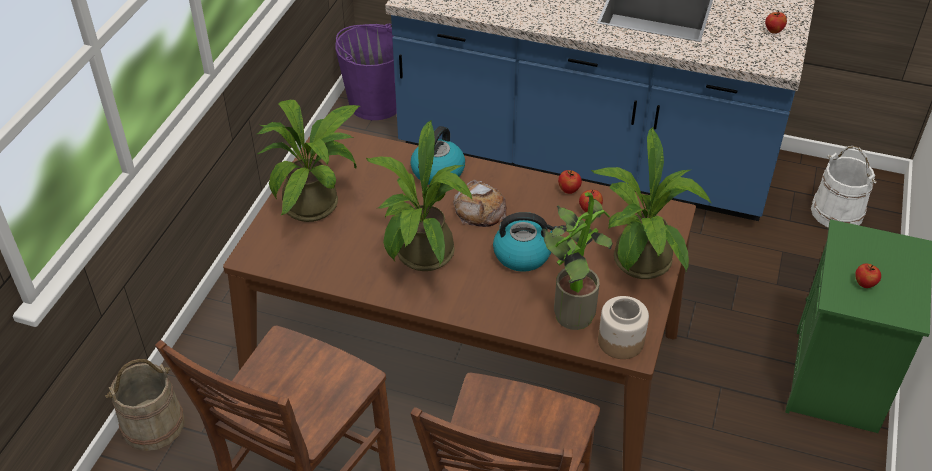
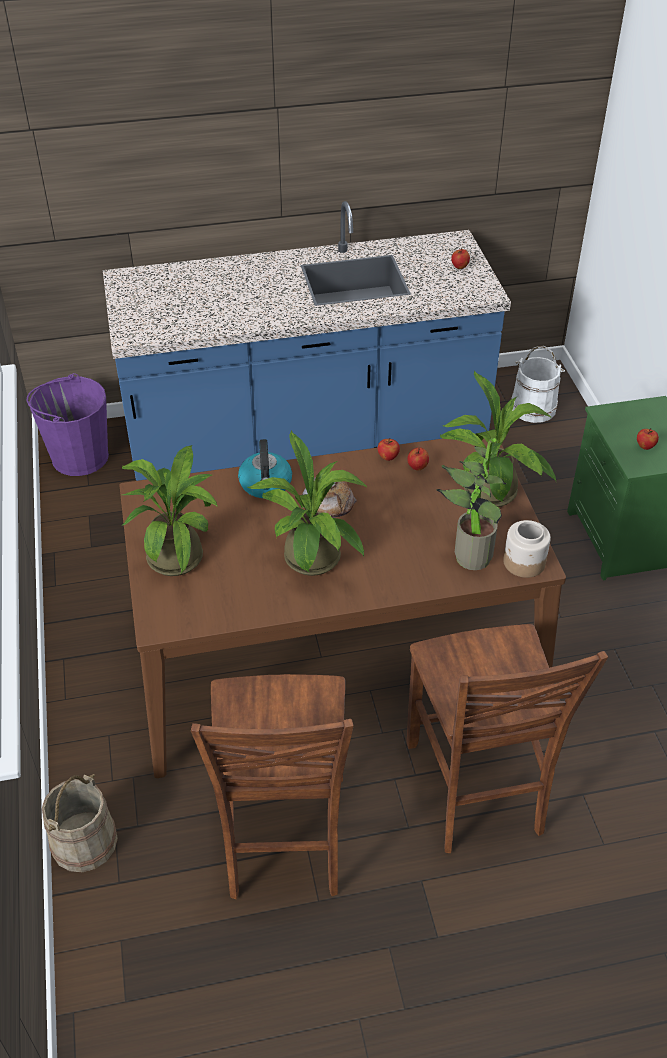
camera: 30 degrees left, 0 degrees up
(523, 254) = (394, 525): kettle -> none

